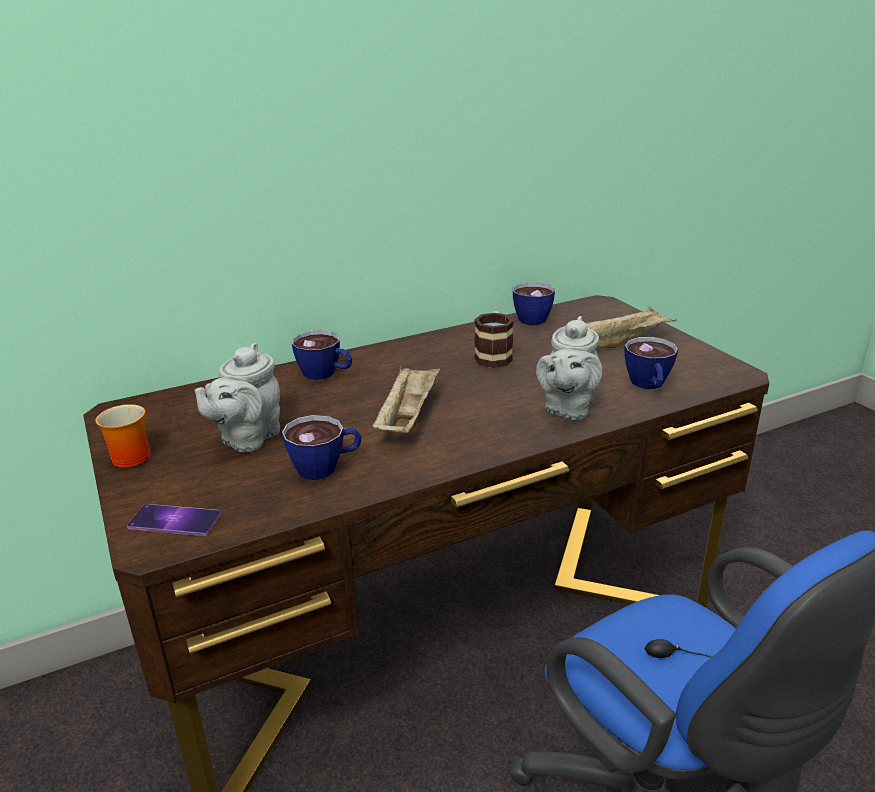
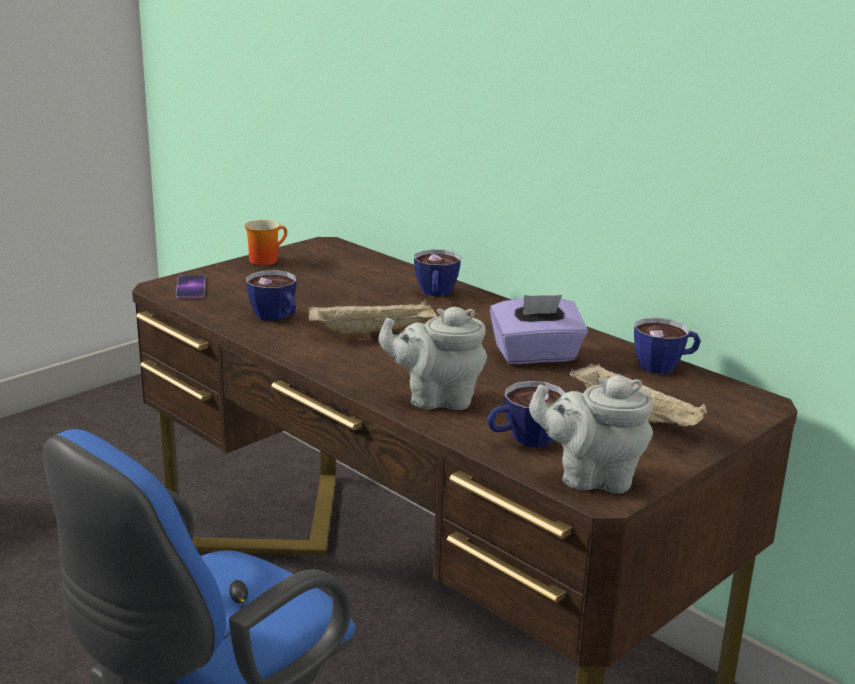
camera: 70 degrees right, 5 degrees down
(247, 439) = (307, 287): grey teapot -> grey teapot (591, 477)
(494, 355) = (536, 355): mug -> purple tissue box

